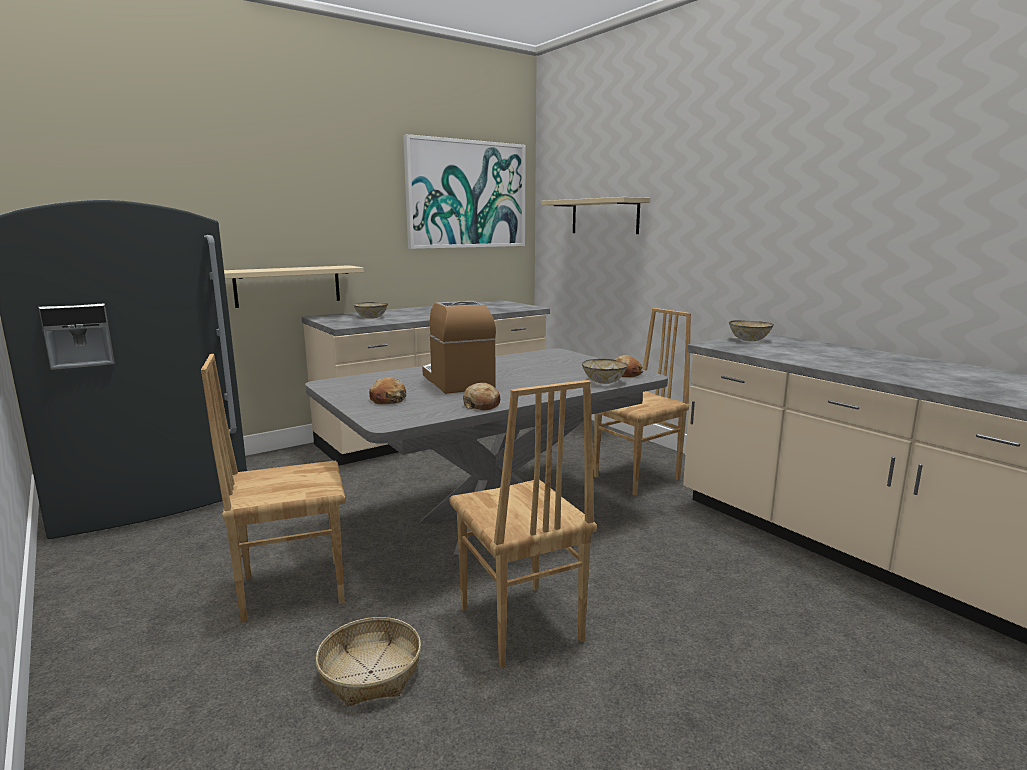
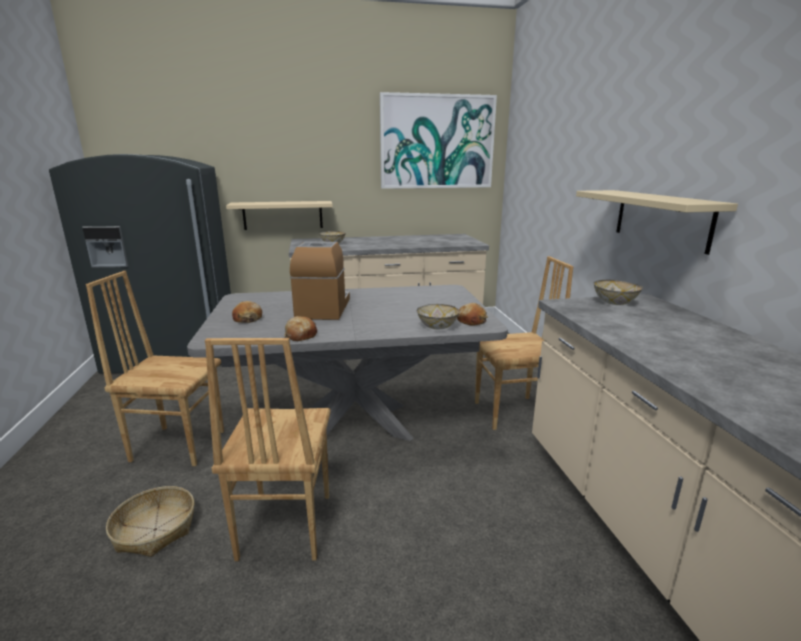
camera: 25 degrees right, 5 degrees up
(604, 216) = (547, 162): beige shelf -> beige shelf (661, 219)

